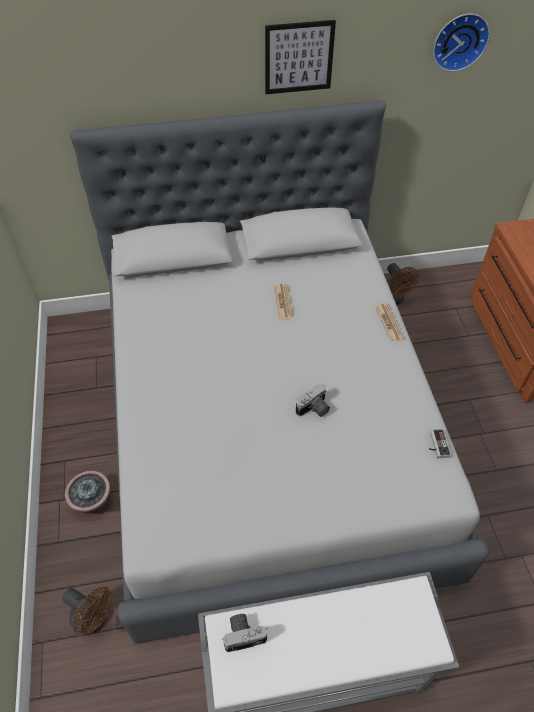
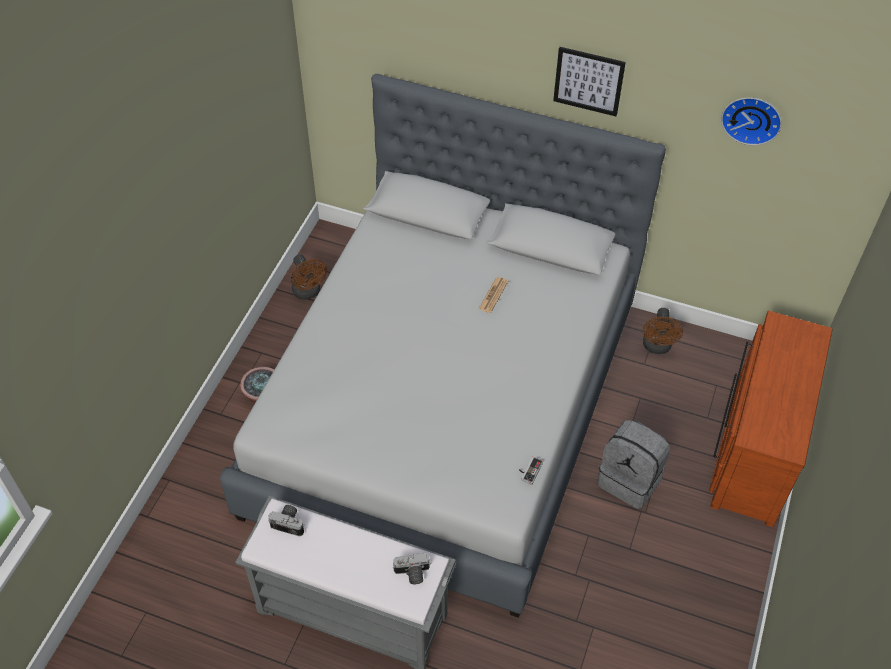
camera: 30 degrees right, 0 degrees up
(94, 619) = (214, 484): brown fan -> brown fan (308, 292)
(314, 409) = (451, 395): camera -> camera (412, 574)
(389, 323) = (572, 355): newspaper -> none
(453, 412) = (630, 480): none -> grey backpack

